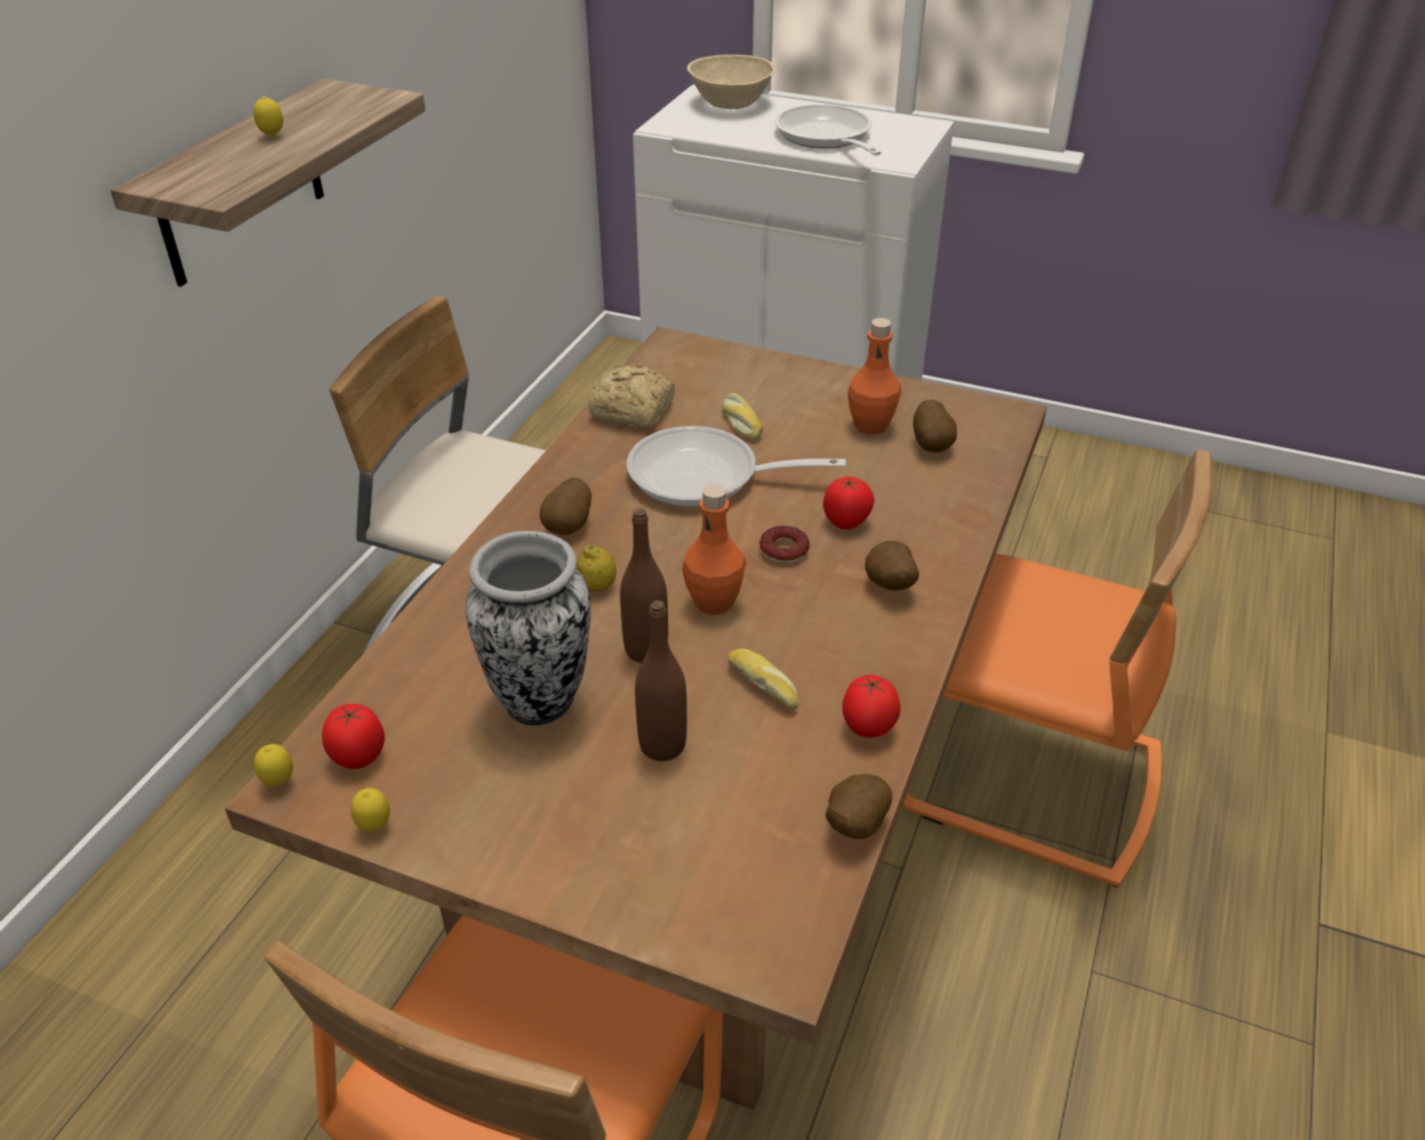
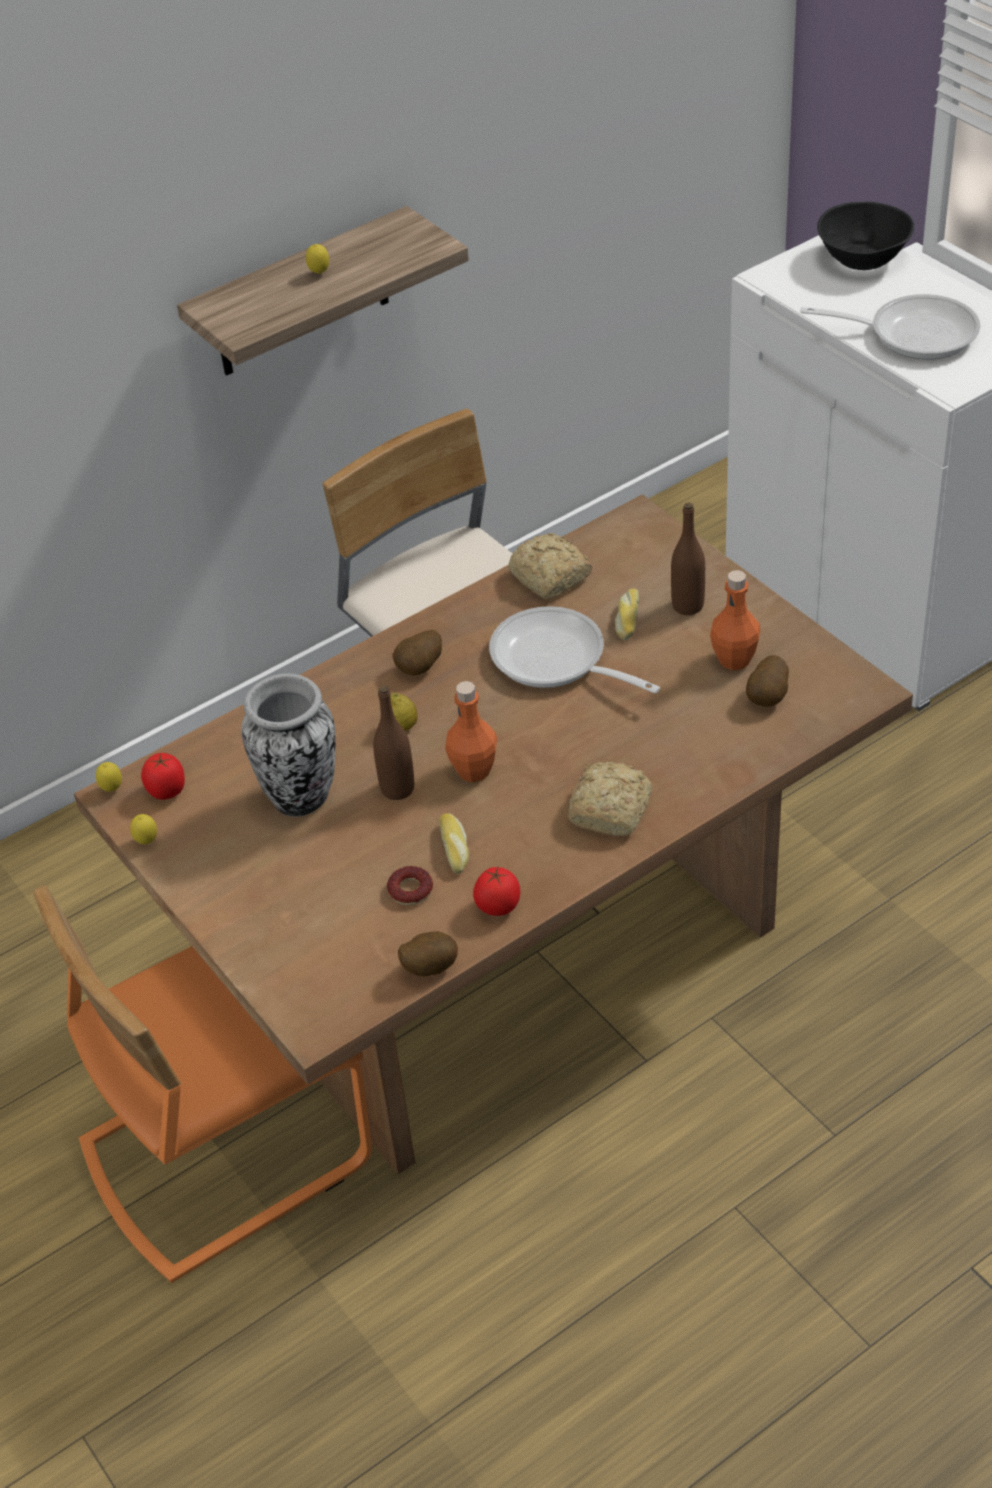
camera: 35 degrees right, 5 degrees up
(662, 745) = (354, 862): brown bottle -> brown bottle (687, 606)
(732, 103) = (864, 259): beige bowl -> black bowl
(784, 550) = (561, 748): donut -> donut (410, 890)
(826, 137) = (913, 333): frying pan -> frying pan turned 90 degrees clockwise
(846, 522) = (631, 742): tomato -> none
(888, 587) = (612, 808): potato -> bread
(1026, 778) = (818, 1036): orange chair -> none

